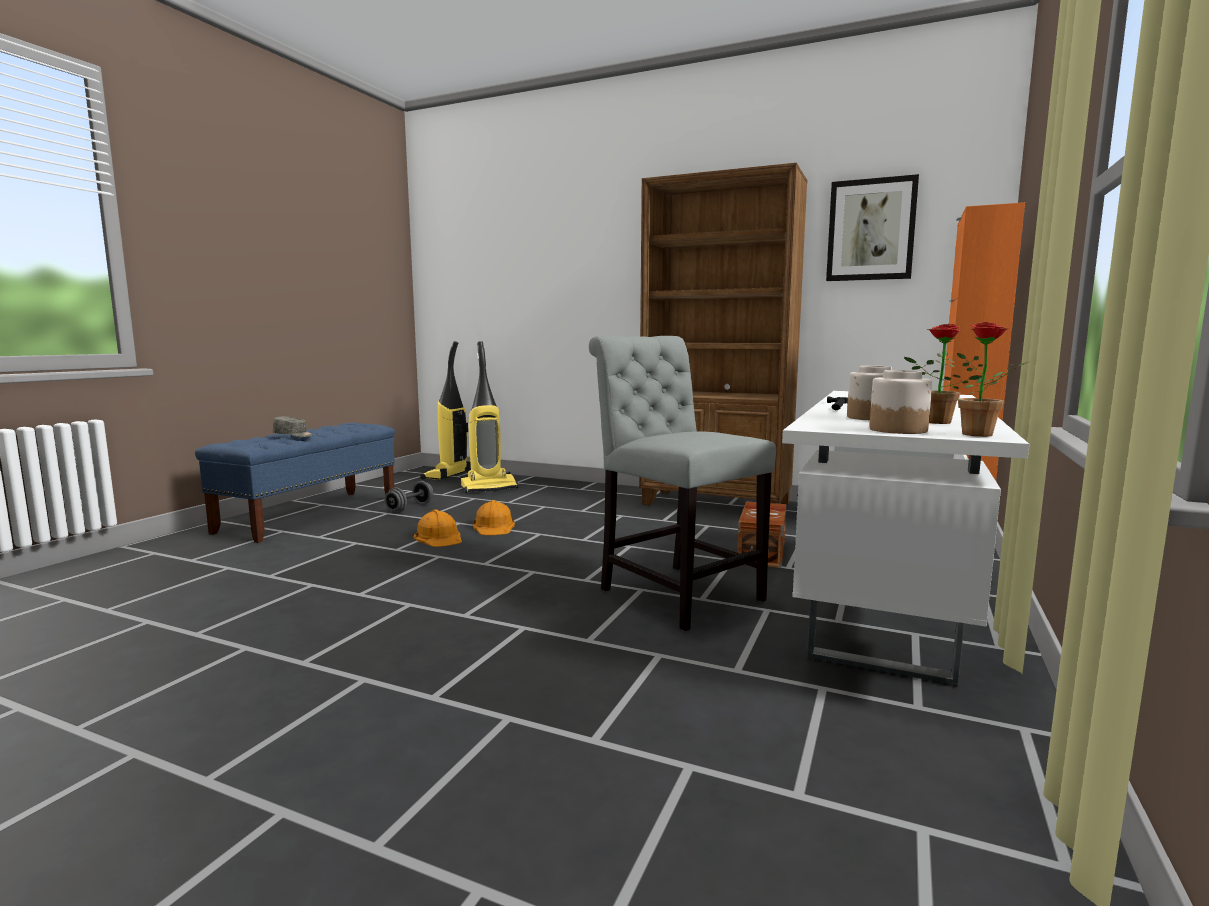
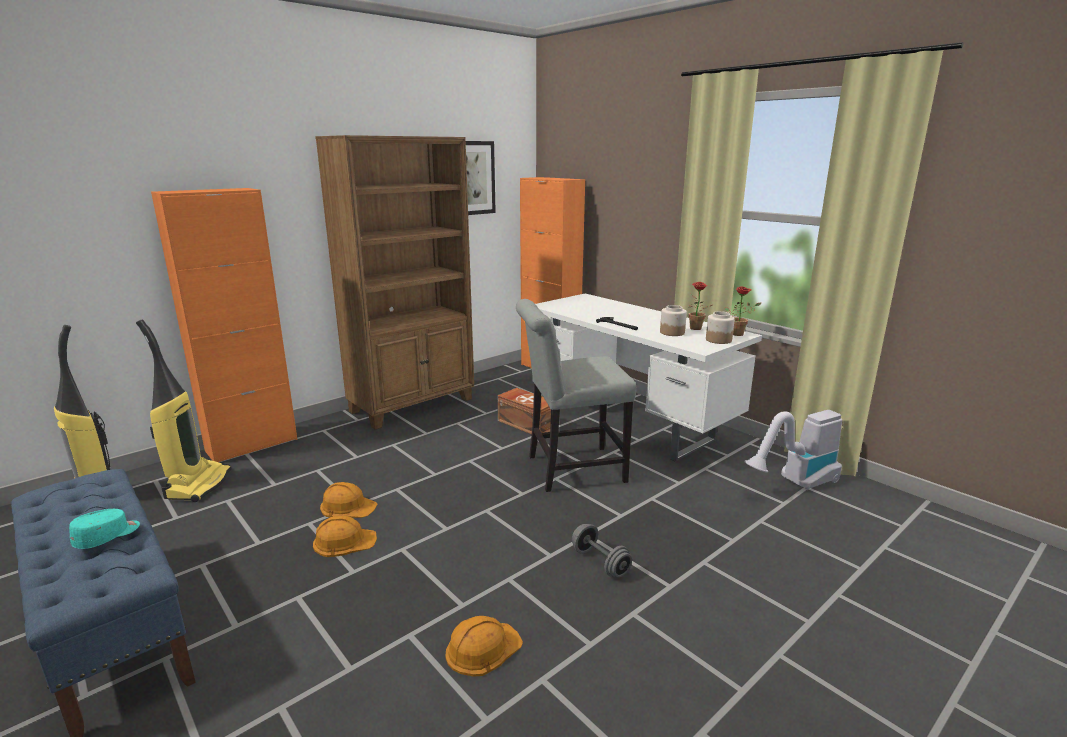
camera: 65 degrees left, 10 degrees up
(293, 435) = (107, 536): grey cap -> turquoise cap
(294, 614) = (482, 648): none -> orange hard hat
(410, 508) = (203, 546): grey dumbbell -> grey dumbbell (600, 562)
(562, 484) = (252, 445): none -> orange cabinet
(915, 808) = (795, 483): none -> vacuum cleaner

